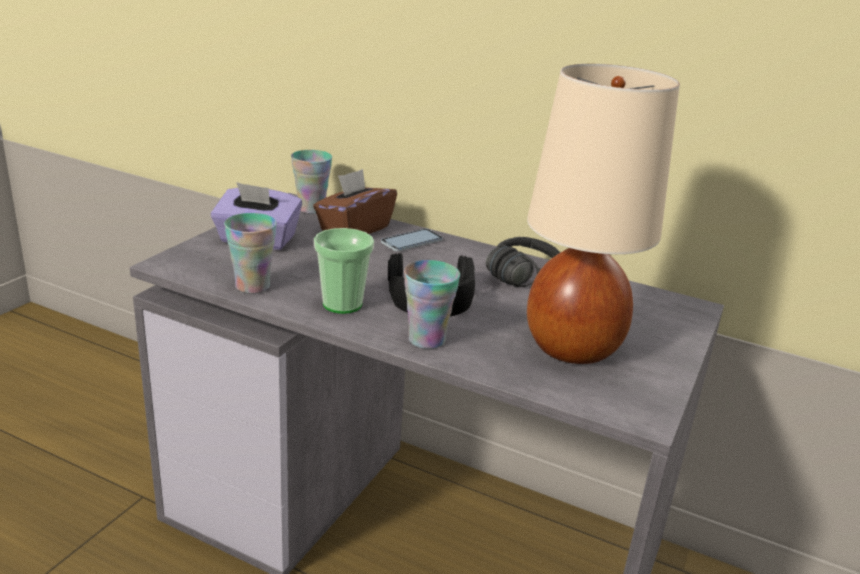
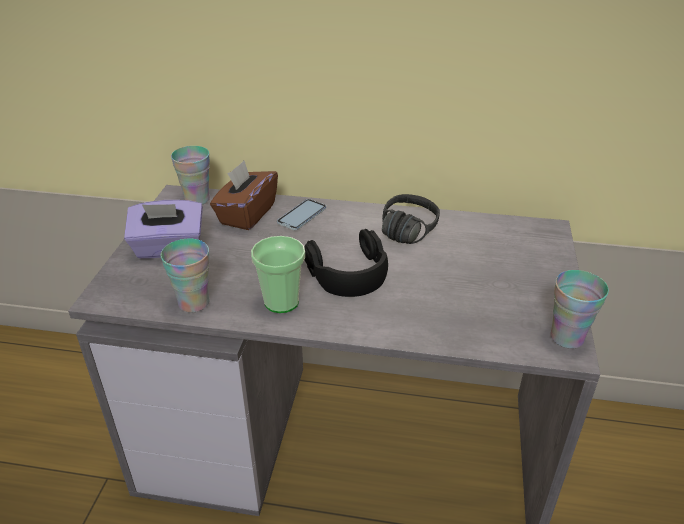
camera: 15 degrees left, 10 degrees up
(426, 340) = (370, 321): cup -> cup (567, 337)
(573, 347) = (485, 296): beige table lamp -> none

